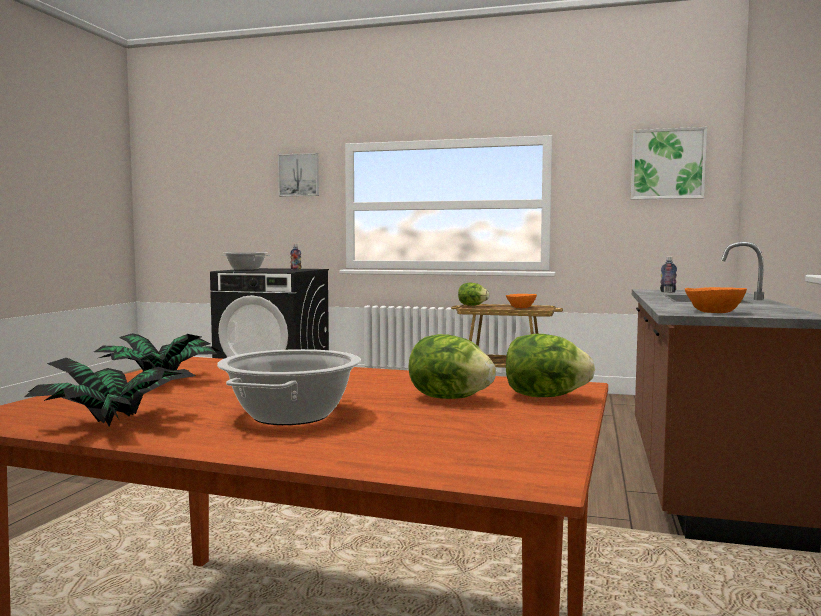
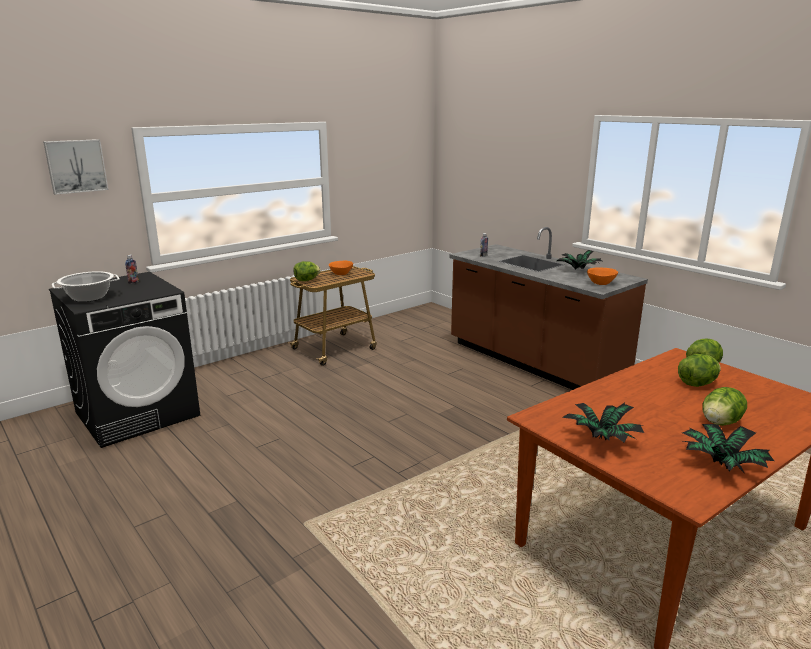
camera: 55 degrees left, 15 degrees up
(291, 415) = (720, 423): cooking pot -> lettuce
(667, 164) = (397, 145): picture -> none
(745, 306) = (578, 270): none -> potted plant

